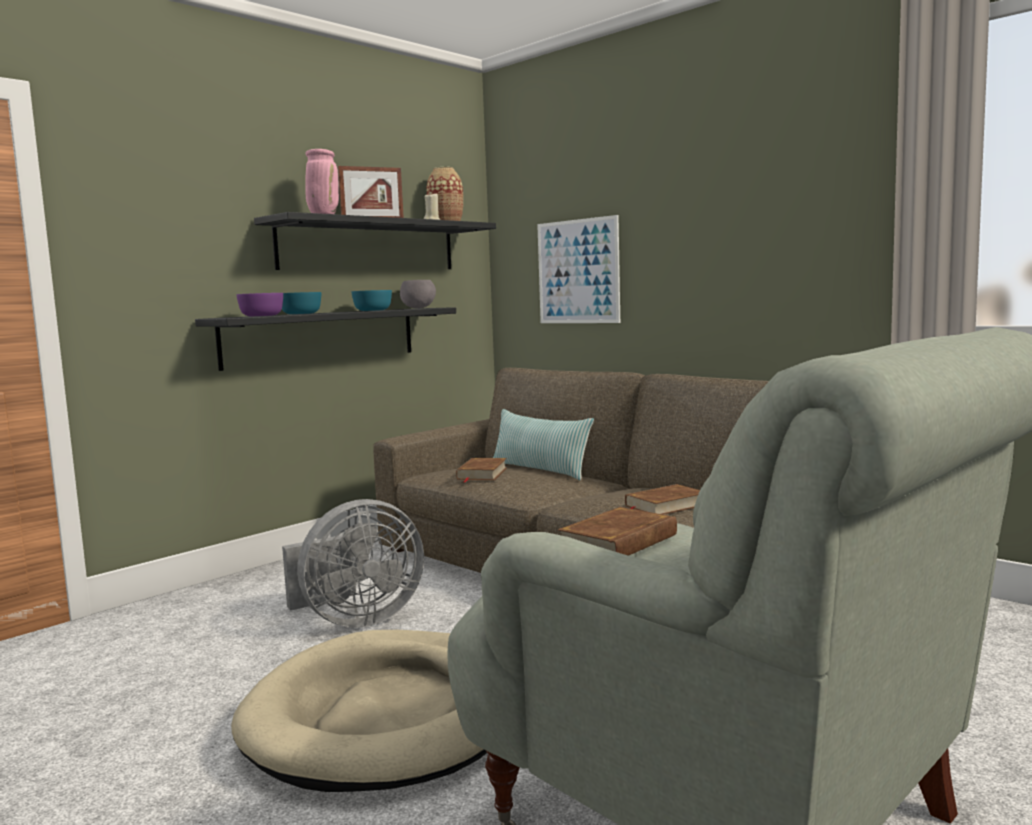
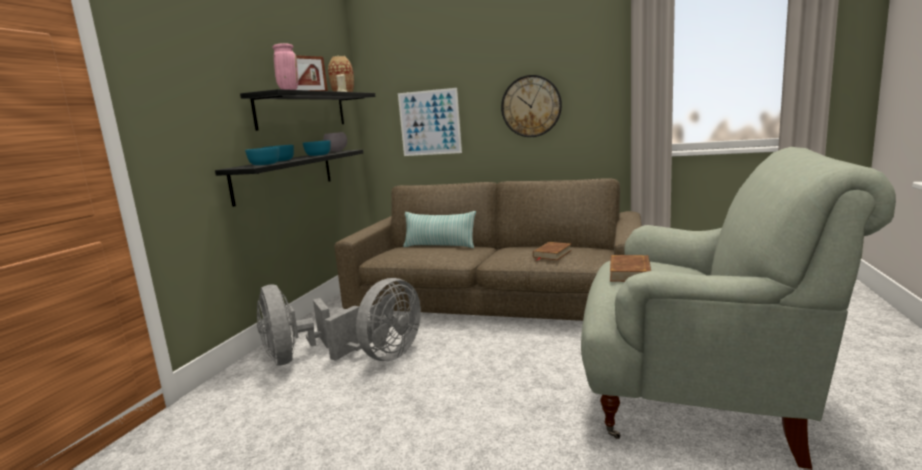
camera: 25 degrees left, 5 degrees up
(255, 595) = (292, 357): none -> grey fan
(262, 315) = (265, 164): purple bowl -> turquoise bowl
(390, 716) = (477, 401): beige dog bed -> none
(481, 474) = (417, 253): brown book -> none
(728, 247) = (531, 106): none -> wall clock

